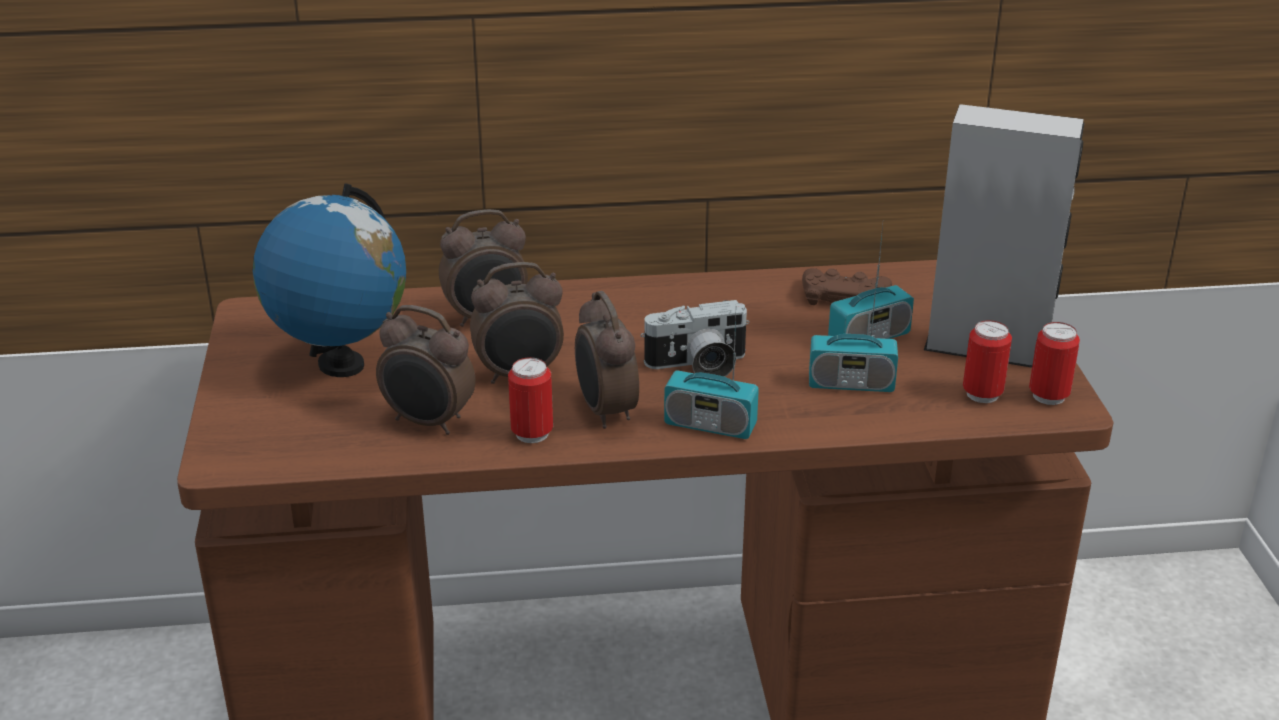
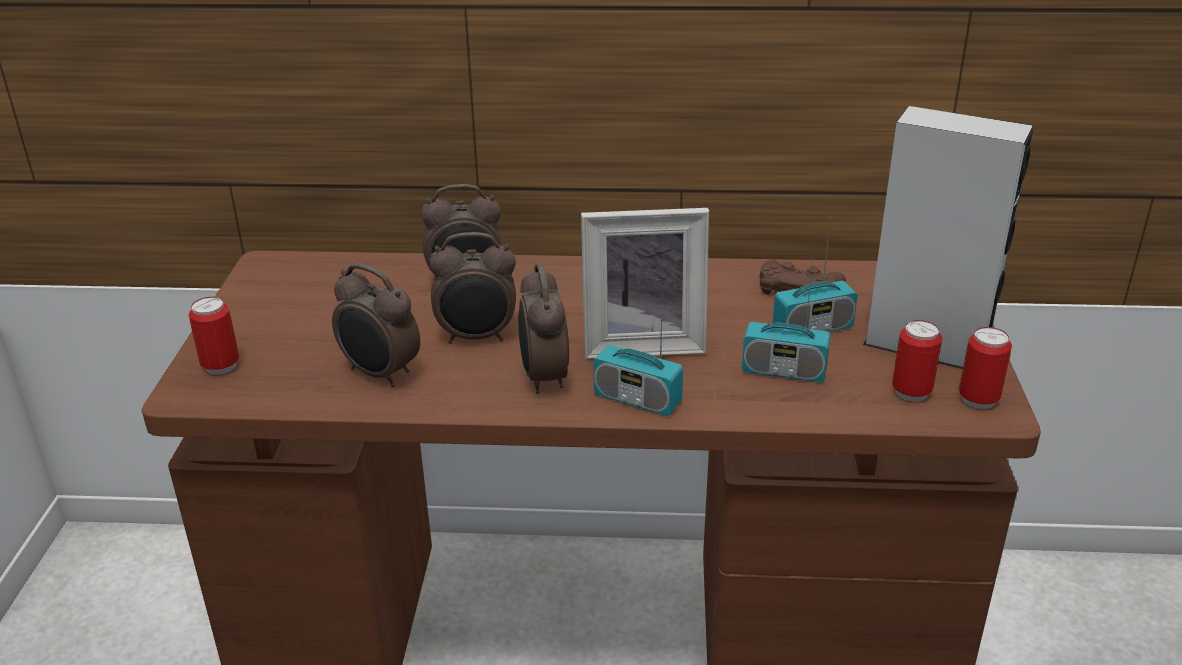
camera: 10 degrees right, 0 degrees up
(341, 365) = (323, 315): globe -> none
(532, 433) = (469, 393): can -> can (221, 366)
(698, 366) = (643, 342): camera -> picture frame

